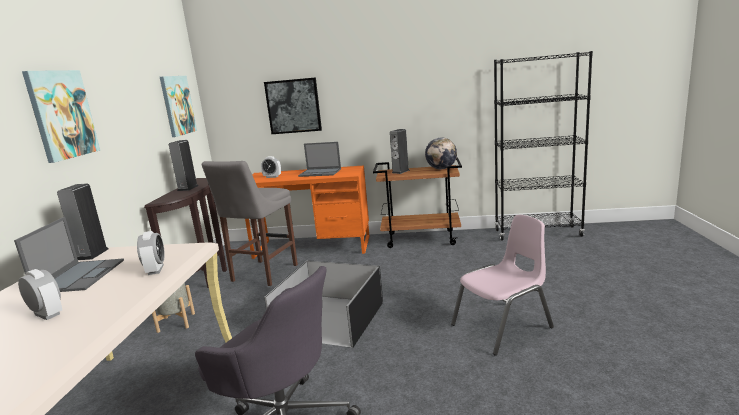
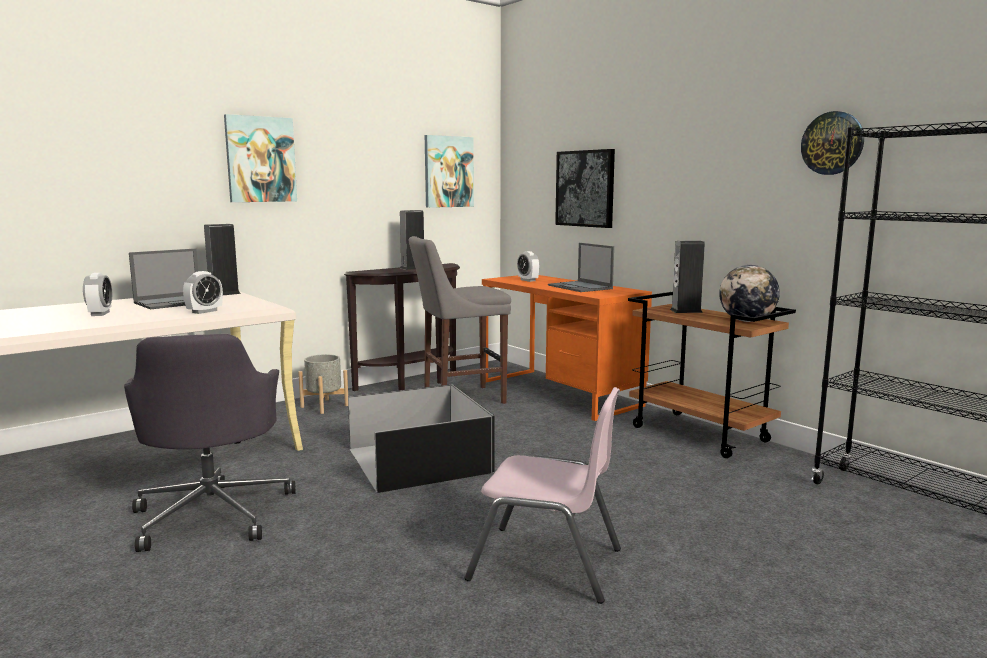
camera: 45 degrees right, 5 degrees down
(466, 67) = (832, 143): none -> wall clock

